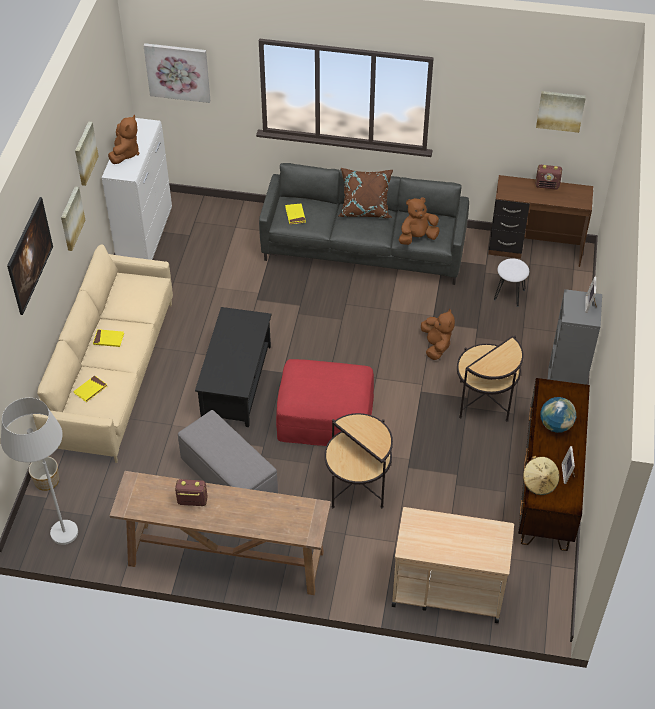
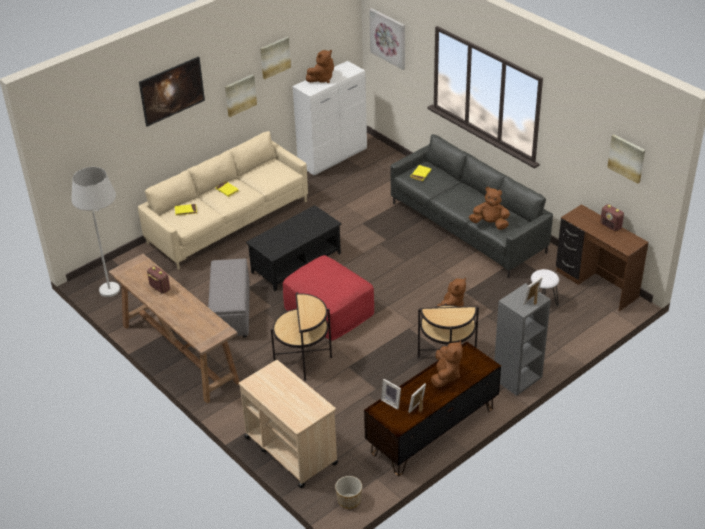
camera: 40 degrees right, 10 degrees down
(46, 481) = (130, 259): planter -> planter (349, 500)
(365, 209) = (473, 192): brown pillow -> none
(539, 482) = (392, 402): beige hat -> picture frame
(556, 425) = (445, 376): globe -> brown plush toy

